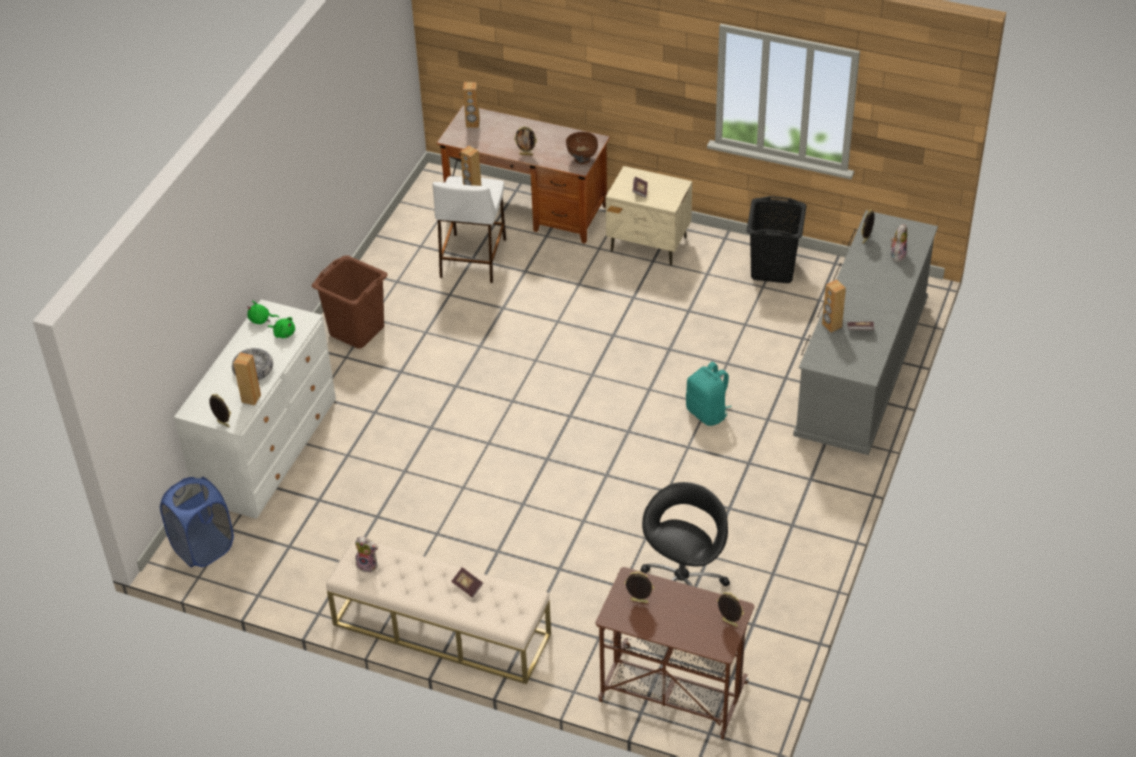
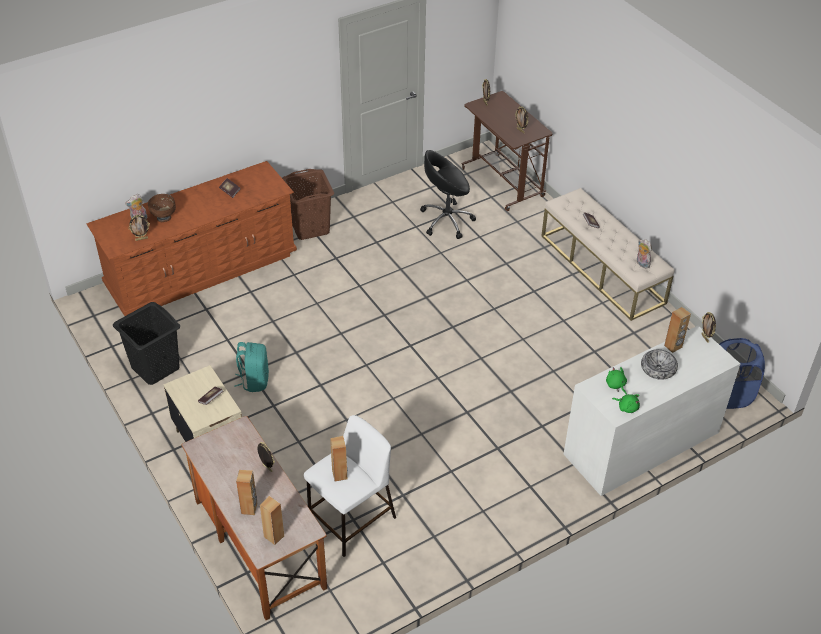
camera: 145 degrees left, 0 degrees up
(357, 330) = (503, 506): brown laundry basket -> brown laundry basket (310, 228)
(582, 159) = (230, 433): brown bowl -> brown bowl (164, 218)
(707, 413) = (323, 298): turquoise backpack -> turquoise backpack (254, 380)
(831, 326) = (242, 202): brown speaker -> brown speaker (249, 508)
(861, 370) = (202, 270): grey dresser -> brown dresser

